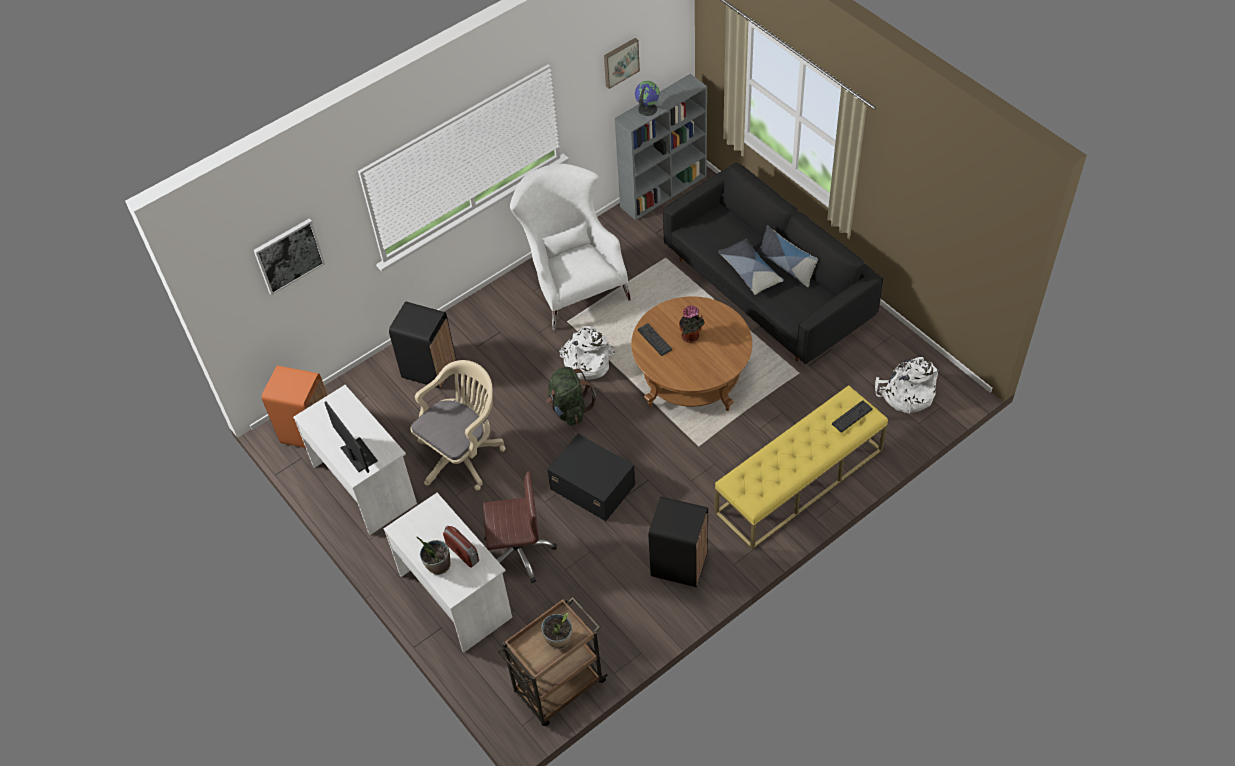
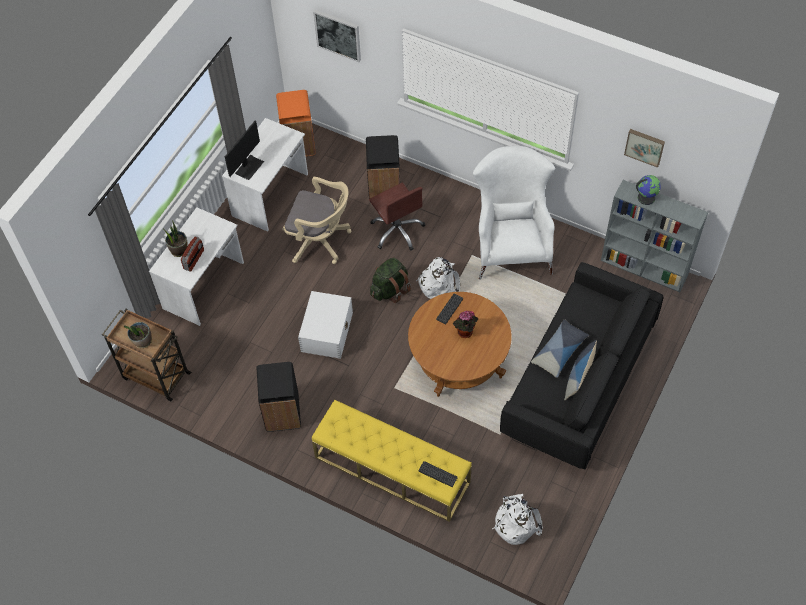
camera: 65 degrees right, 5 degrees up
(518, 552) = (252, 308): brown office chair -> brown office chair (397, 230)
(572, 284) = (511, 244): white armchair -> white armchair turned 45 degrees counterclockwise
(592, 486) = (327, 331): black storage box -> white storage box

